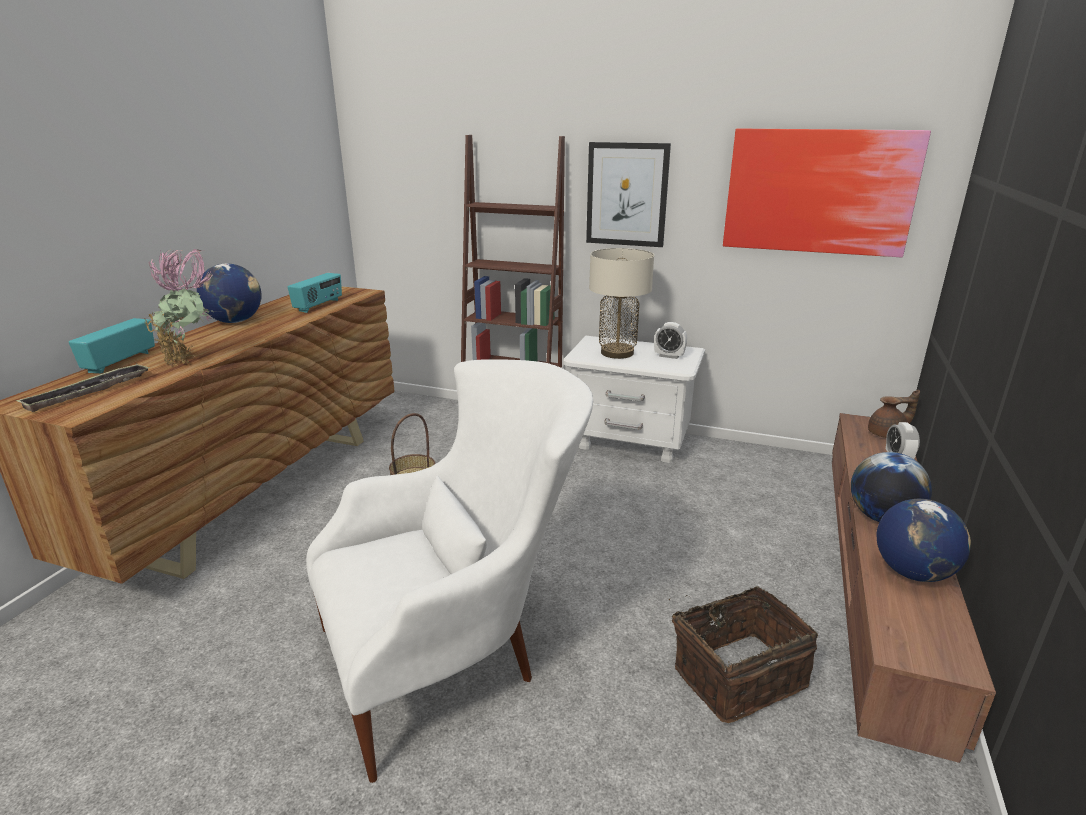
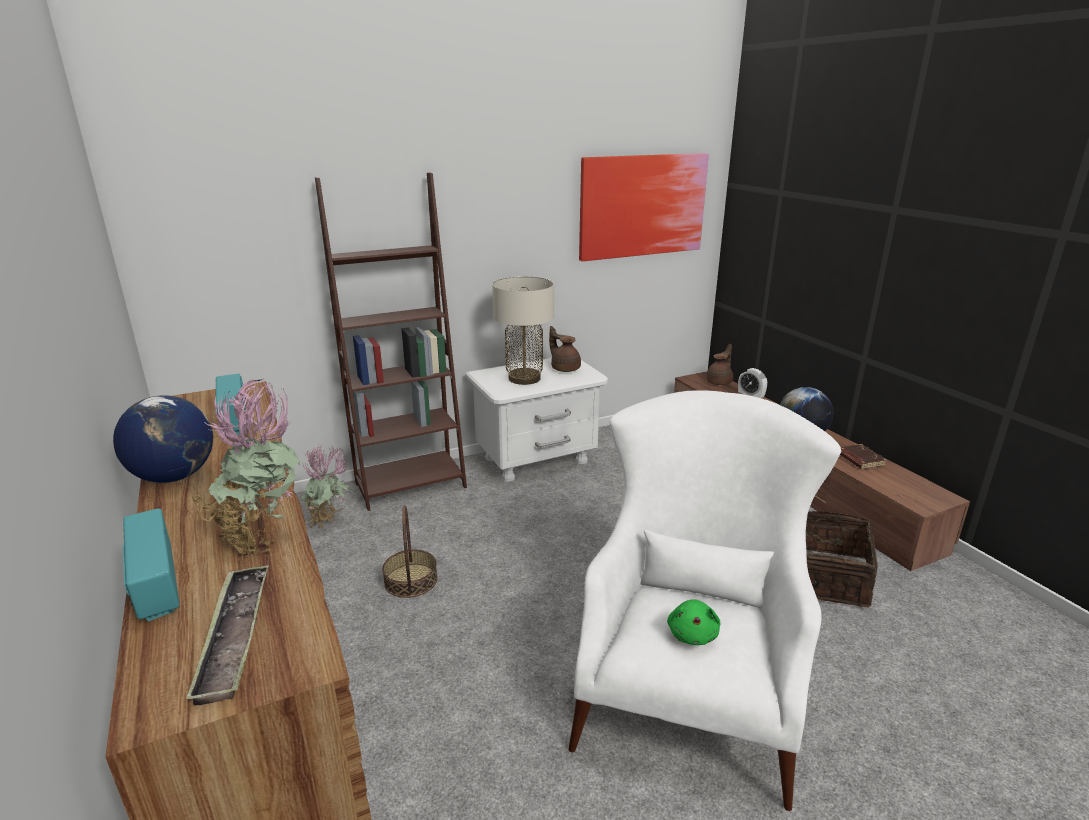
camera: 45 degrees left, 0 degrees up
(380, 571) = (692, 634): none -> green plush toy
(428, 423) = (330, 523): none -> potted plant
(627, 194) = (493, 225): picture -> none
(669, 356) = (564, 368): alarm clock -> brown teapot
(912, 572) = (859, 460): globe -> brown book

